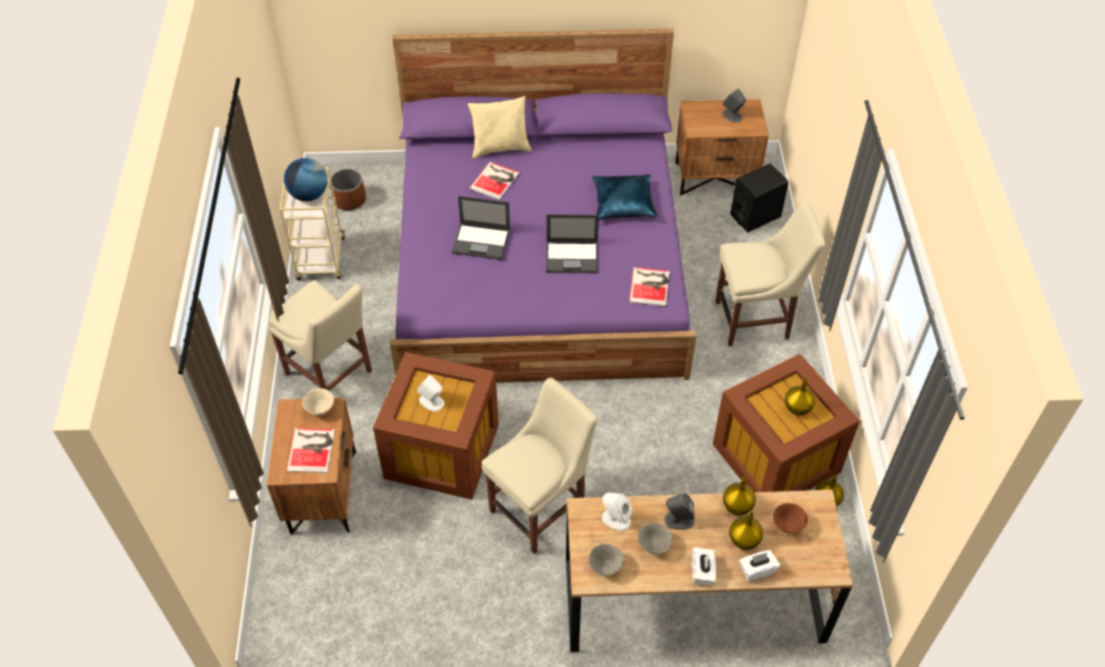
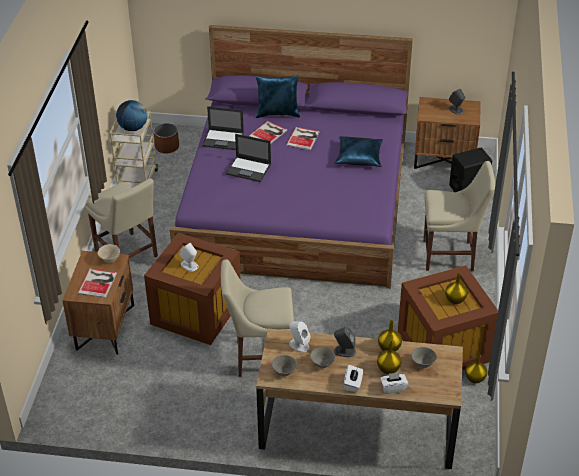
camera: 10 degrees right, 10 degrees down
(500, 147) = (278, 113): beige pillow -> blue pillow
(541, 508) = (259, 357): beige chair -> beige chair turned 150 degrees counterclockwise
(572, 257) = (313, 186): laptop -> laptop (223, 139)
(650, 286) = (365, 210): book -> book (303, 138)
(787, 525) = (422, 364): brown bowl -> grey bowl

